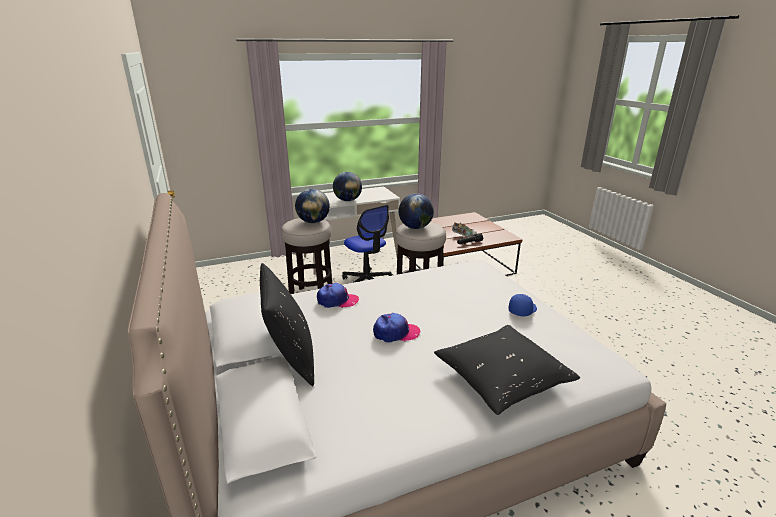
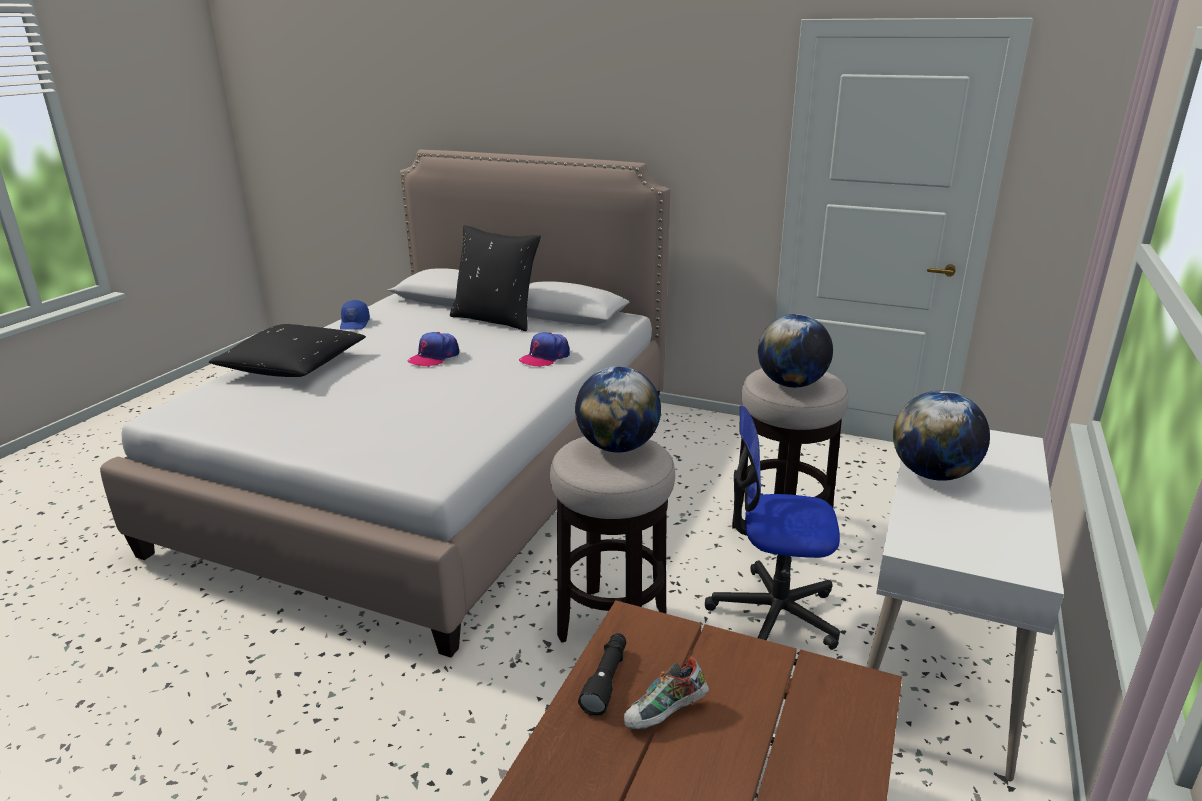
camera: 135 degrees right, 0 degrees up
(522, 310) = (304, 429): blue cap -> blue cap (355, 324)

